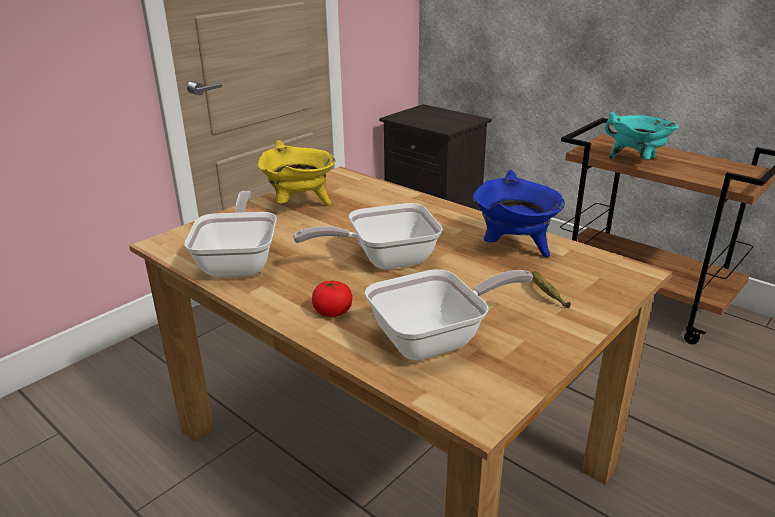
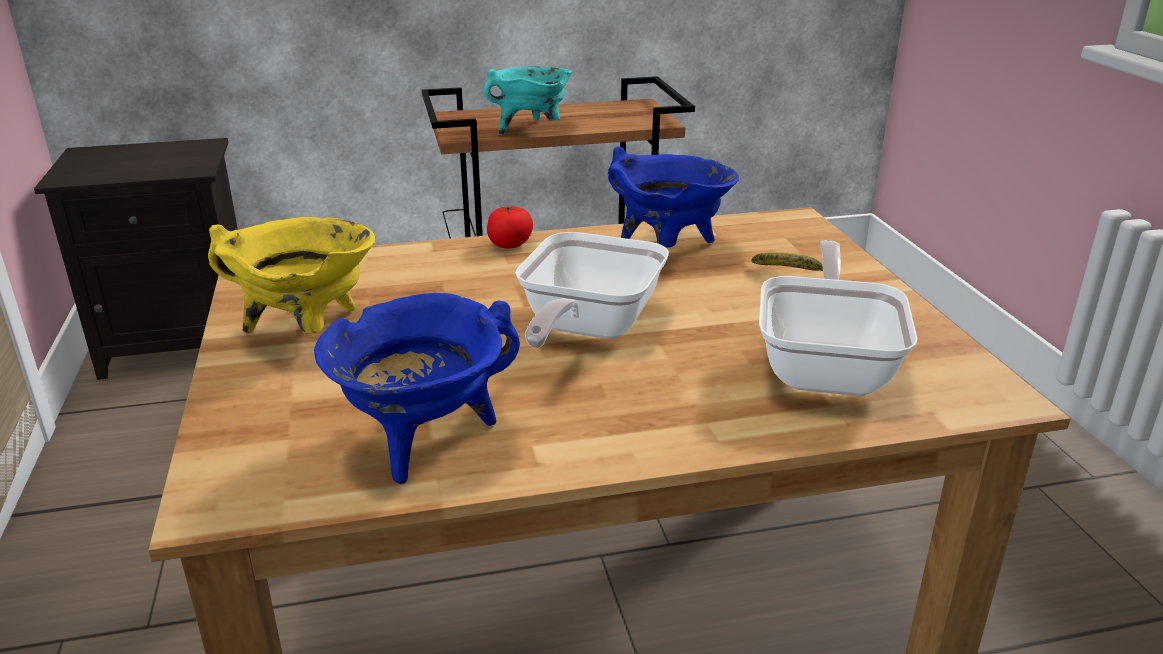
camera: 55 degrees left, 0 degrees up
(240, 262) = (423, 441): frying pan -> blue cooking pot
(333, 312) = (686, 411): tomato -> tomato (510, 244)

